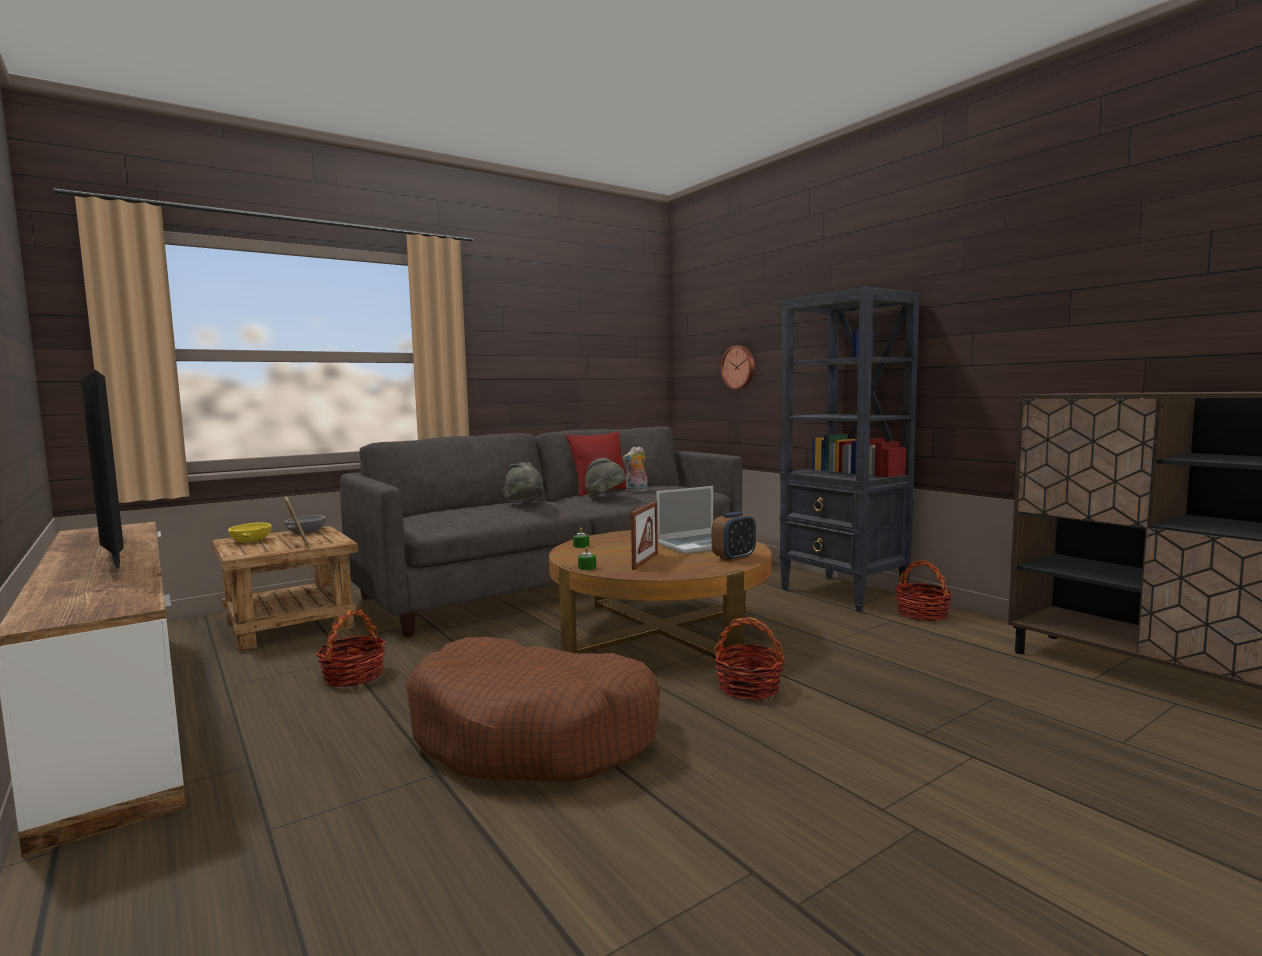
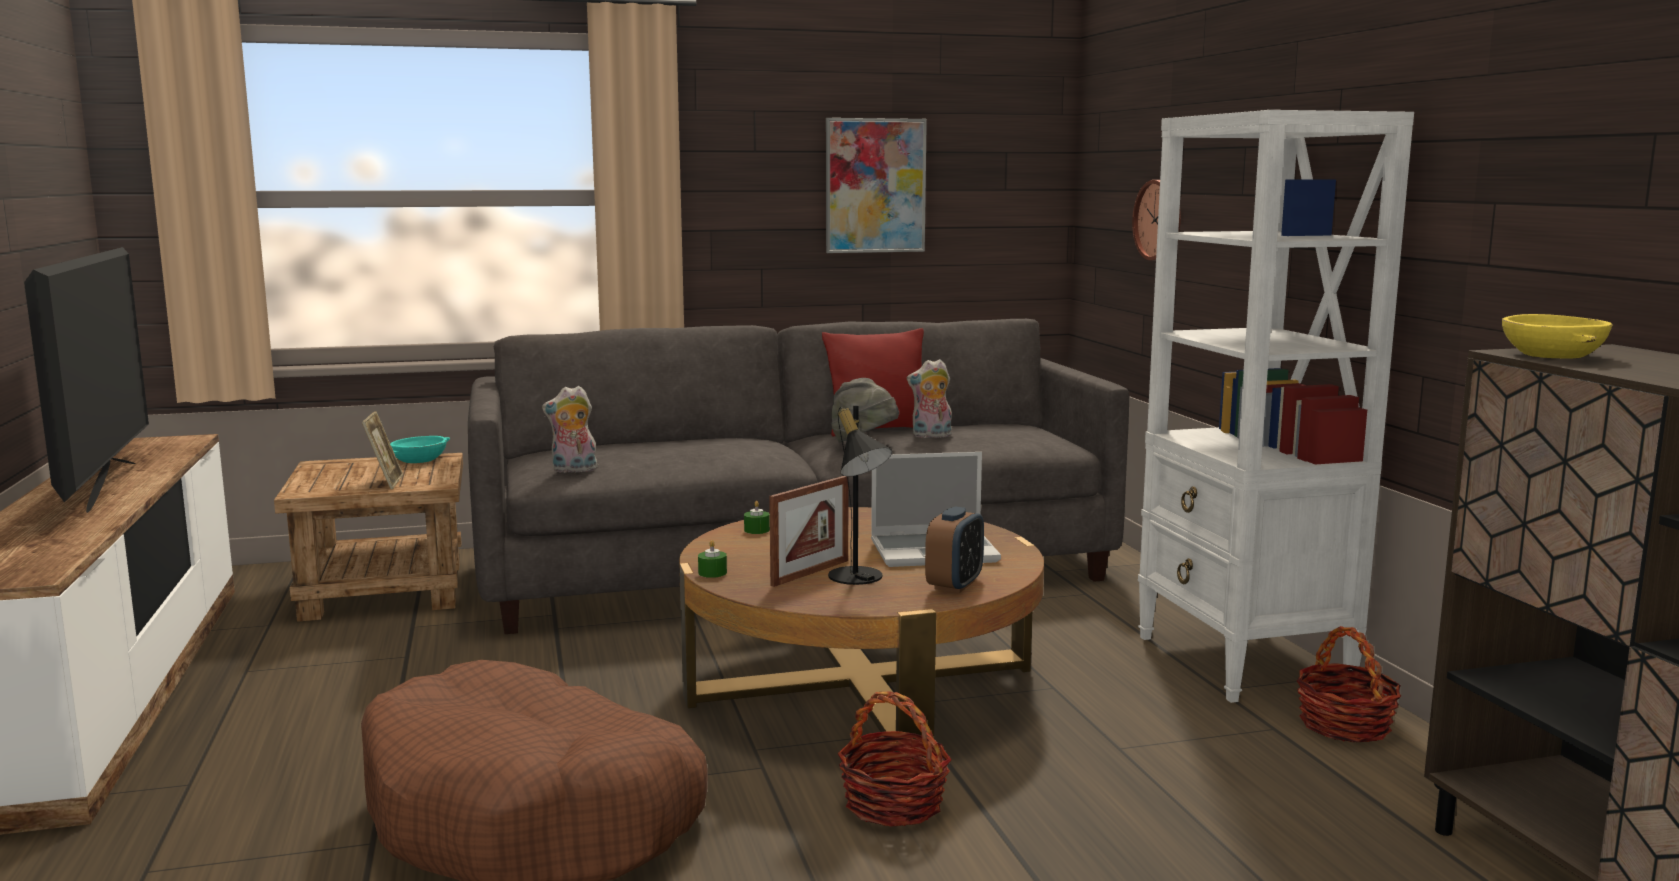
camera: 20 degrees right, 5 degrees up
(251, 540) = (341, 468): yellow bowl -> yellow bowl (1554, 355)
(306, 532) = (419, 460): grey bowl -> turquoise bowl
(353, 676) = (393, 684): basket -> none
(441, 523) = (573, 470): none -> plush toy
(525, 504) = (717, 448): grey hat -> none
(571, 354) = (875, 186): none -> picture
(677, 561) = (858, 579): none -> black table lamp
(734, 558) = (954, 585): alarm clock -> alarm clock turned 45 degrees counterclockwise
(843, 594) = (1243, 662): black bookcase -> white bookcase

